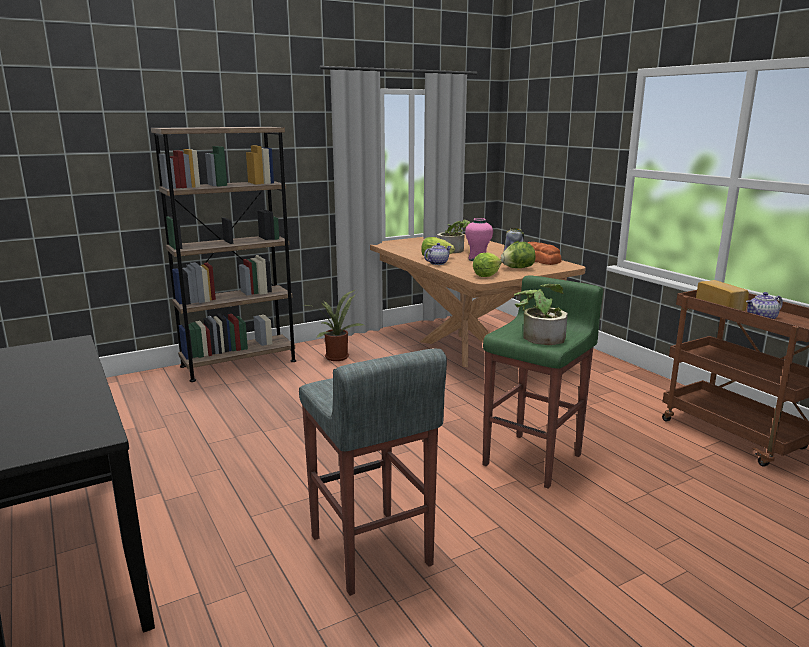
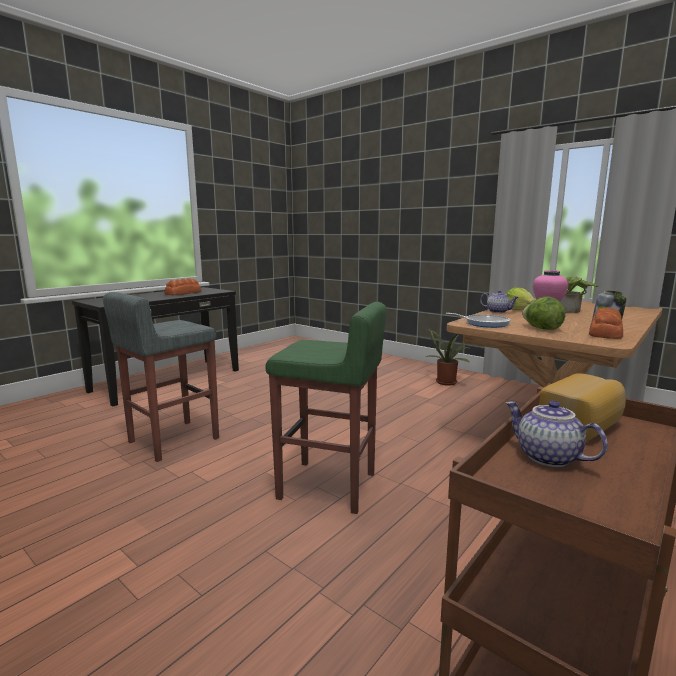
camera: 70 degrees right, 5 degrees down
(45, 370) = (183, 293): none -> bread
(238, 363) = (395, 362): brown bookcase -> none
(486, 275) = (484, 323): lettuce -> frying pan
(539, 336) = (310, 350): potted plant -> none

